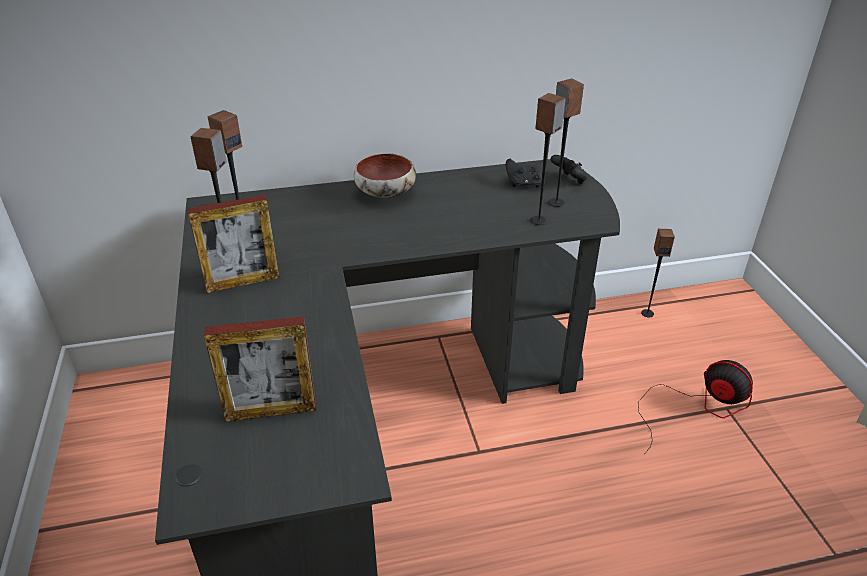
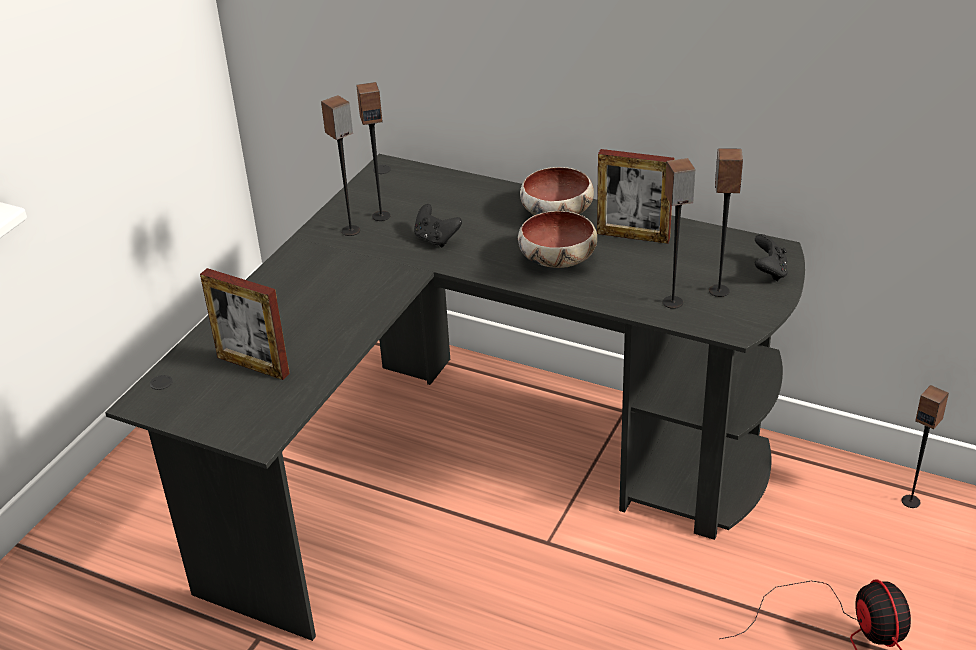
camera: 40 degrees right, 0 degrees up
(243, 282) = (340, 253): picture frame -> picture frame (633, 236)
(426, 223) = (556, 260): none -> bowl
(525, 184) = (713, 257): black game controller -> black game controller (436, 239)

